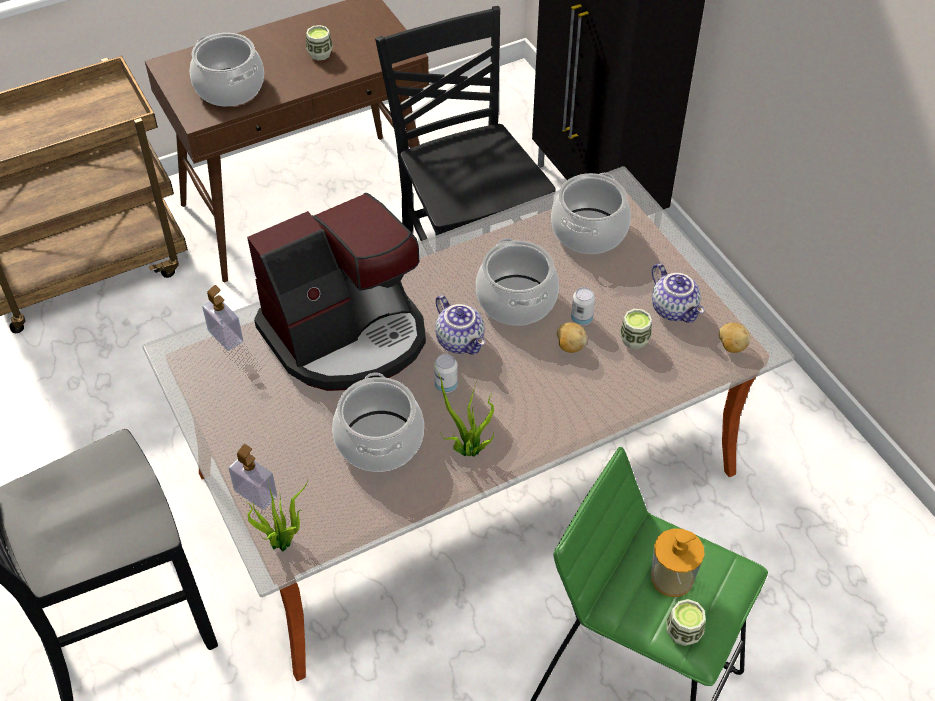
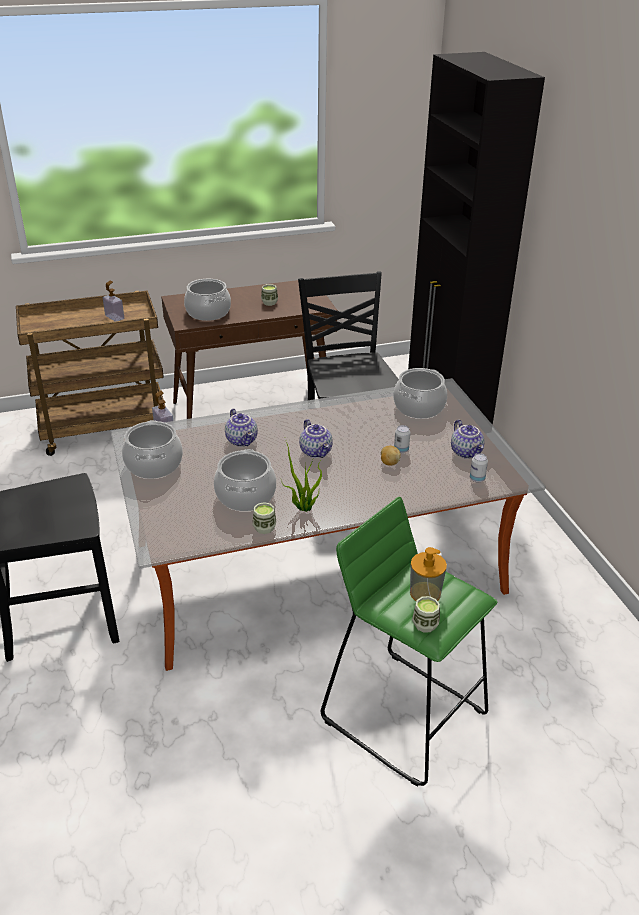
camera: 10 degrees right, 15 degrees down
(255, 493) = (155, 512): soap dispenser -> soap dispenser (114, 317)
(284, 543) = (164, 540): potted plant -> none
(347, 335) = (242, 440): coffee machine -> teapot
(446, 386) = (299, 473): can -> can (477, 479)
(517, 300) = (360, 436): cooking pot -> cooking pot (154, 464)
(634, 340) = (434, 464): cup -> cup (264, 528)
(731, 346) = (501, 476): potato -> none

